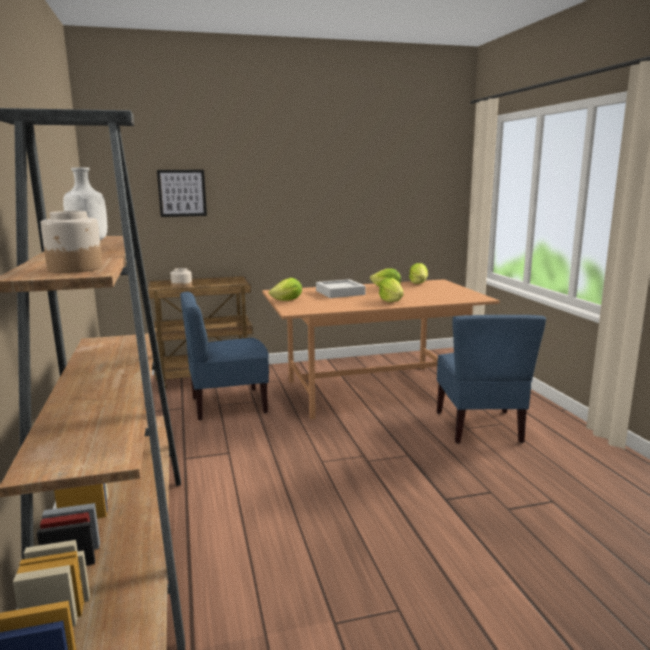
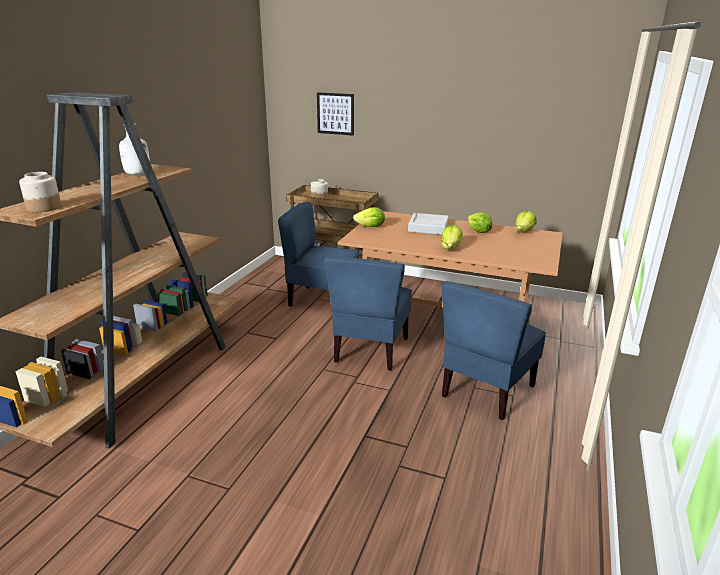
camera: 35 degrees right, 10 degrees up
(341, 430) = (370, 350): none -> blue chair

